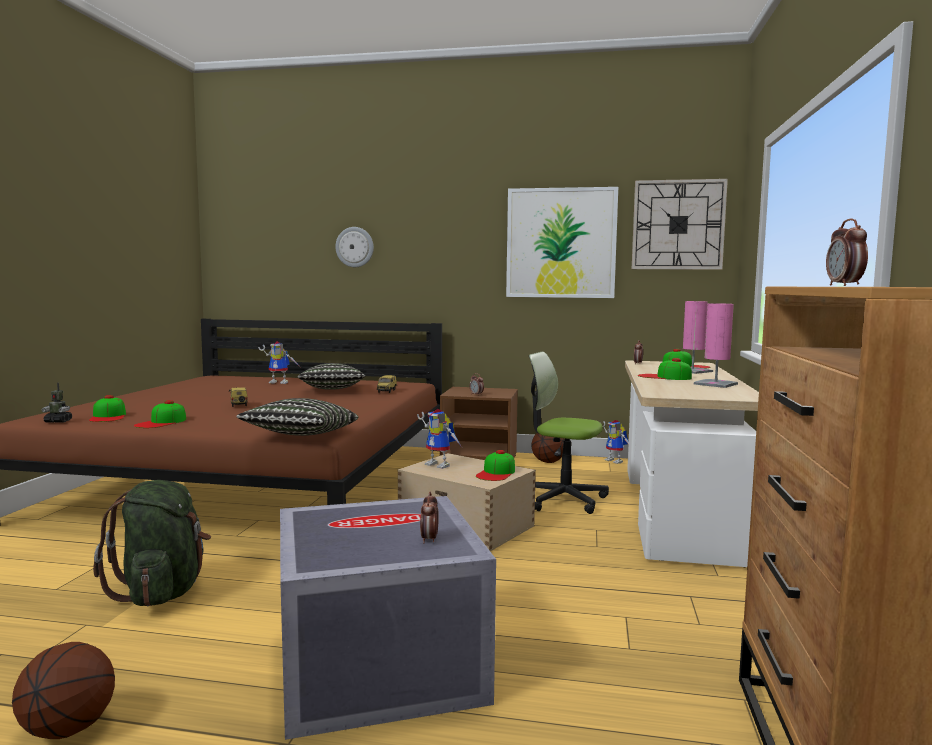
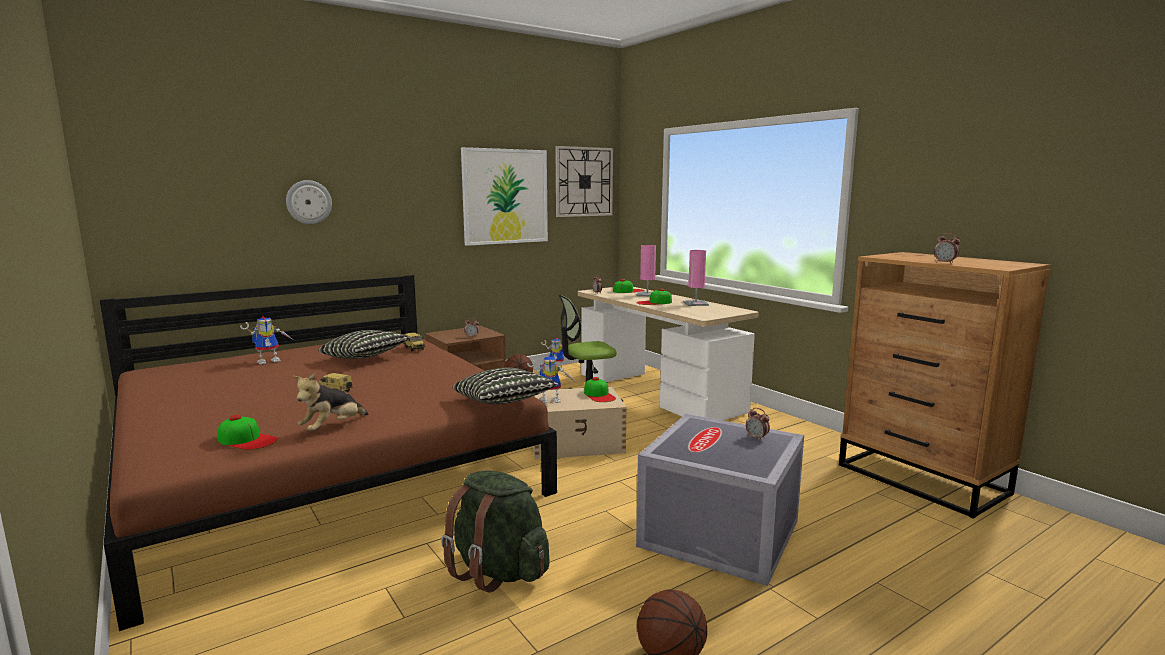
camera: 45 degrees left, 5 degrees up
(58, 421) = (208, 462): toy robot -> none
(161, 422) = (332, 428): cap -> plush toy

